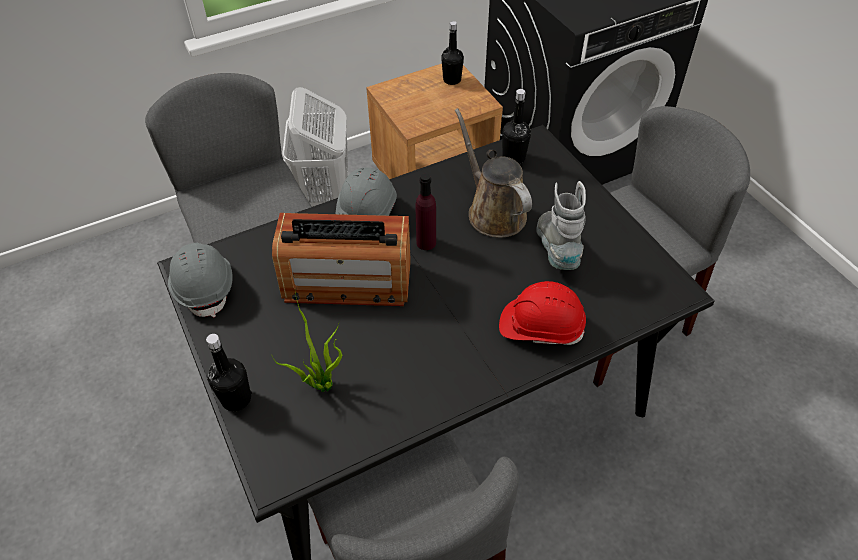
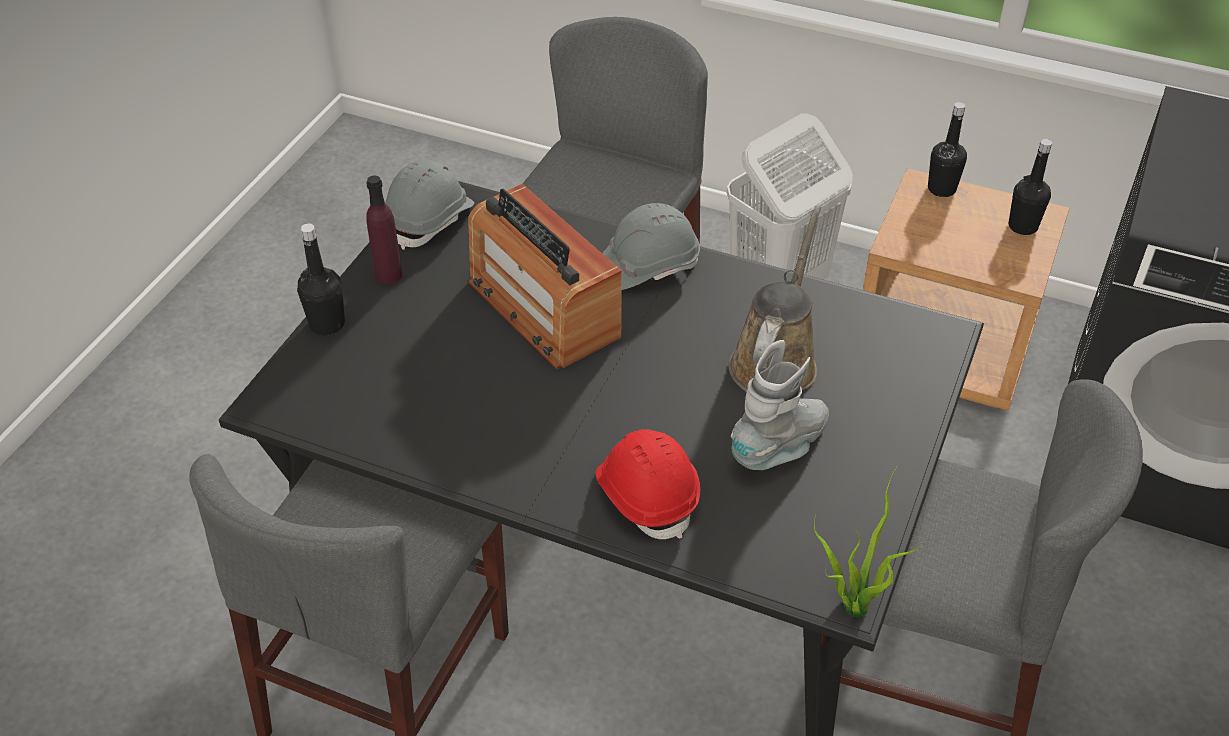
camera: 50 degrees right, 5 degrees down
(320, 384) = (398, 369): potted plant -> potted plant (853, 603)
(426, 242) = (663, 334): purple bottle -> purple bottle (388, 275)
(513, 158) = (885, 329): black bottle -> black bottle (941, 189)

